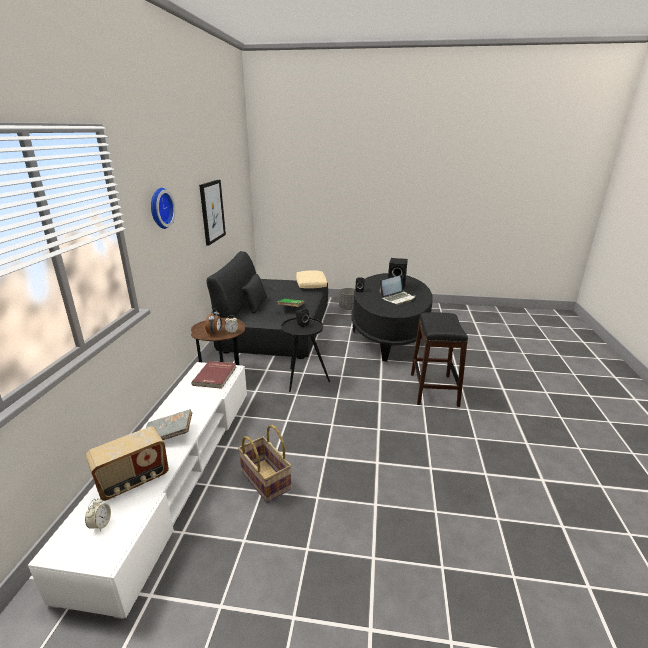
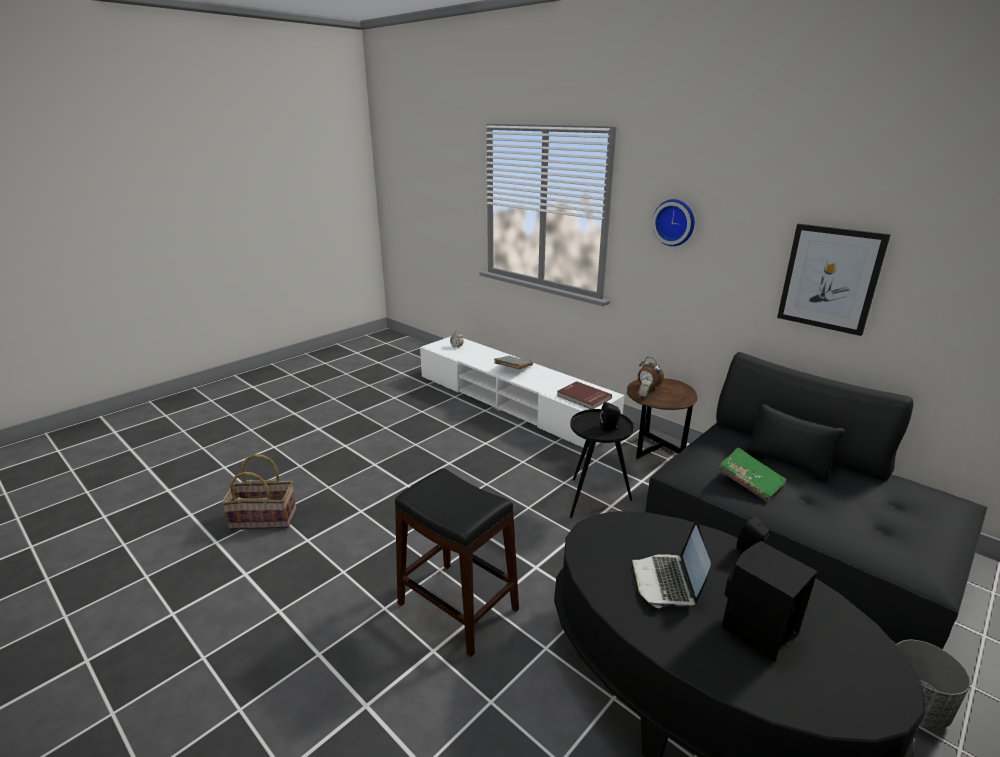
camera: 125 degrees right, 0 degrees up
(133, 480) = (479, 355): radio -> none
(264, 480) = (460, 430): basket -> basket (264, 518)
(311, 285) = (906, 557): beige pillow -> none

